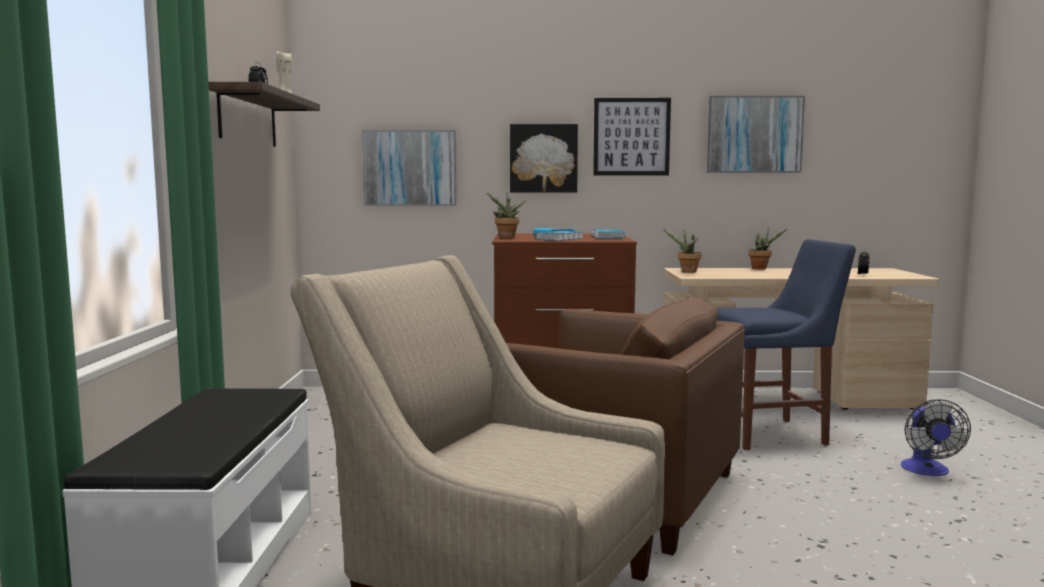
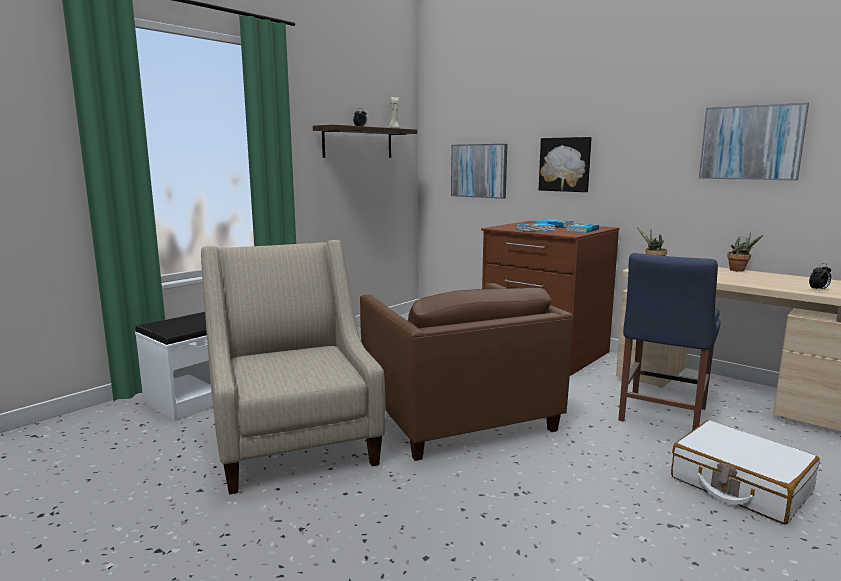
camera: 40 degrees right, 5 degrees up
(506, 238) = (504, 226): potted plant -> none
(631, 137) = (634, 146): picture -> none
(773, 434) = (661, 416): blue chair -> blue chair turned 90 degrees clockwise
(927, 471) = (739, 485): fan -> white suitcase

